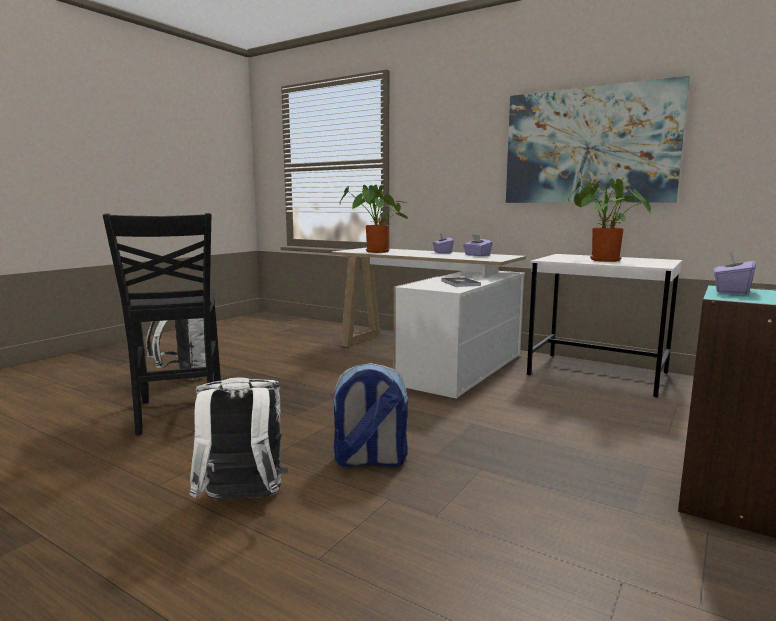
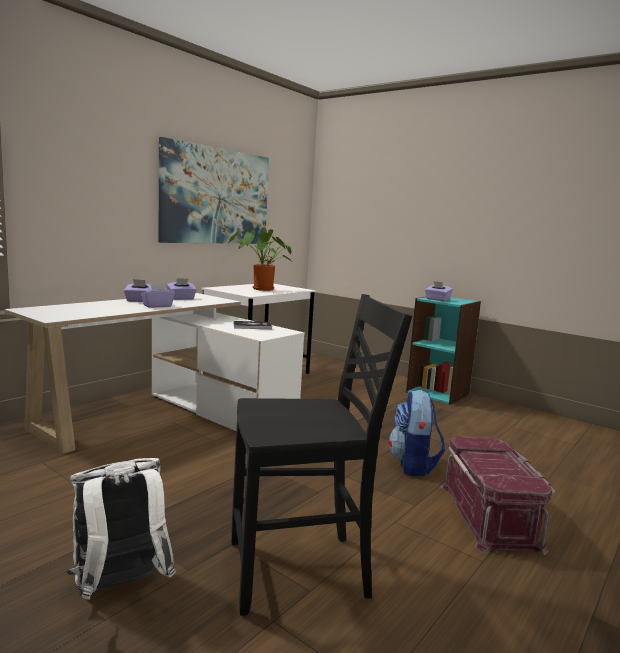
camera: 85 degrees left, 0 degrees up
(242, 501) = (490, 516): white backpack -> red storage box
(376, 252) = (95, 312): potted plant -> none
(425, 255) = (157, 306): none -> purple tissue box

